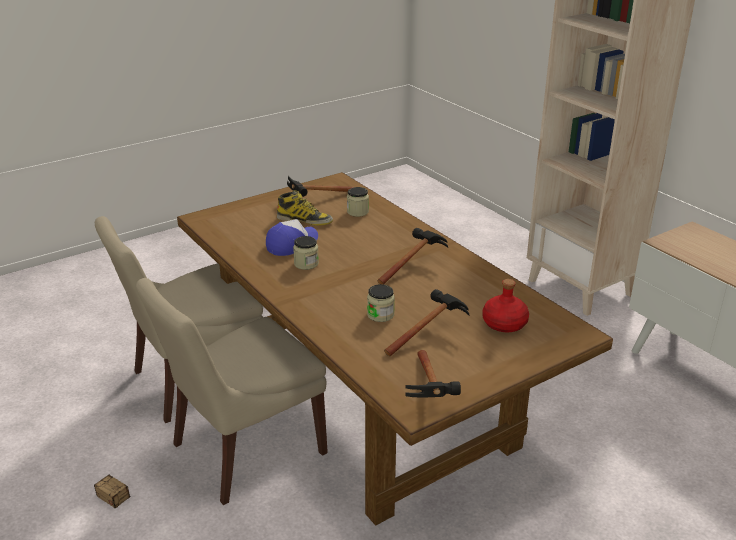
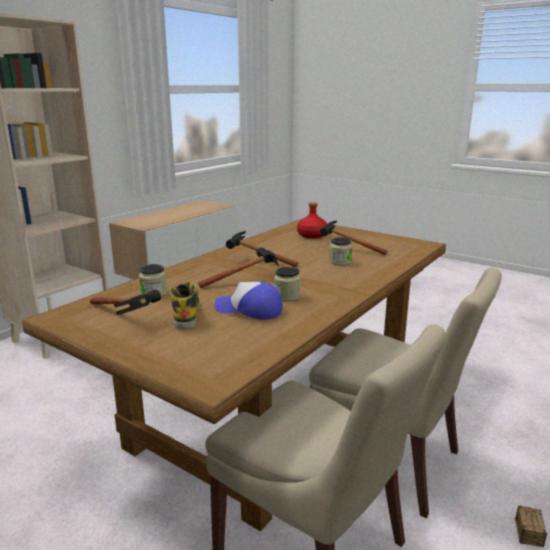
camera: 110 degrees left, 10 degrees down
(430, 394) = (407, 243): hammer -> hammer (247, 280)

